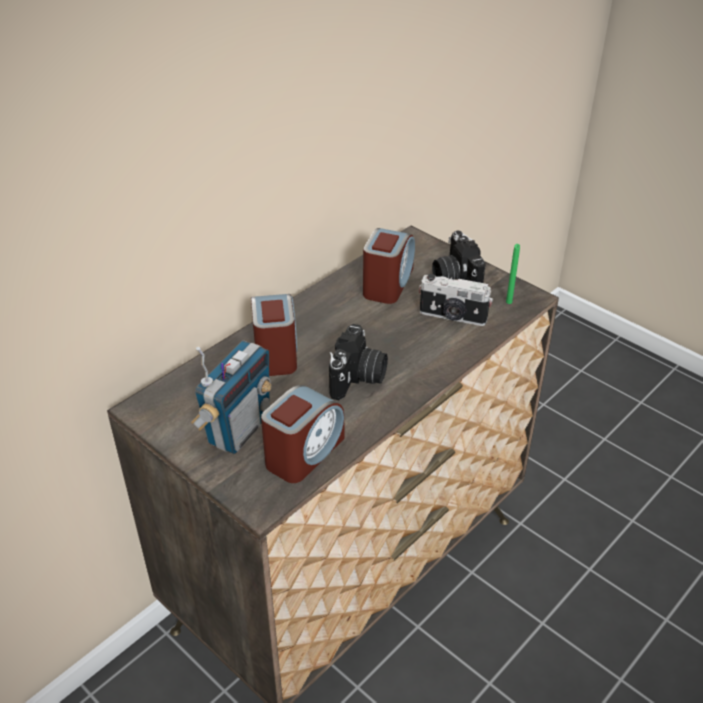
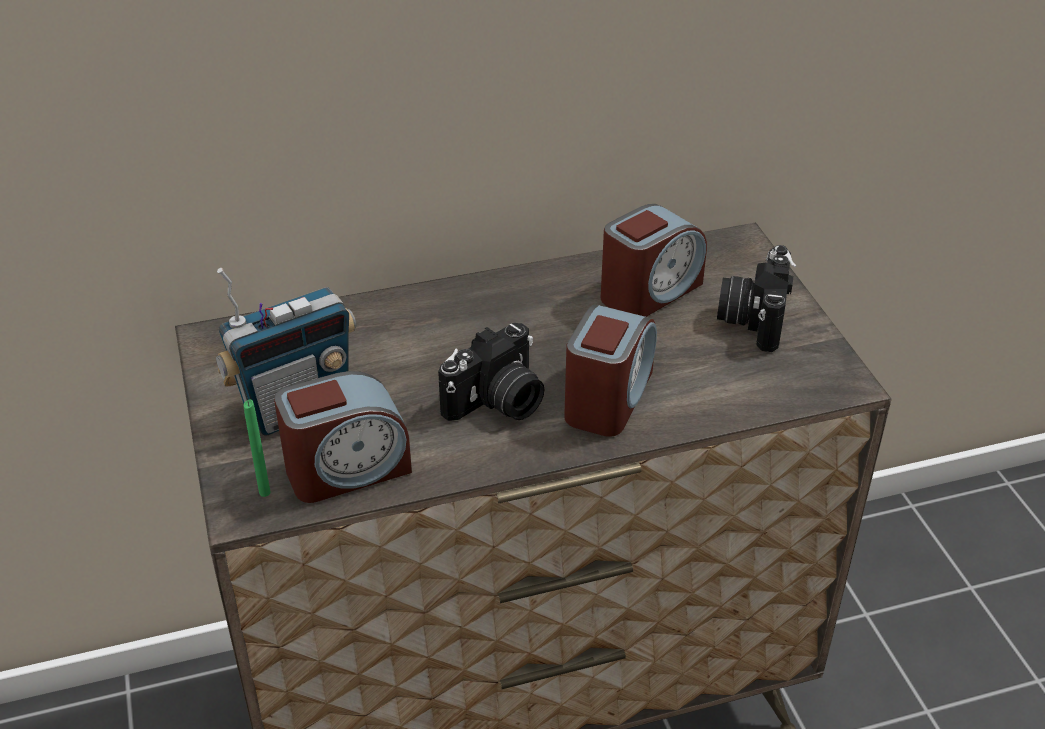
camera: 30 degrees right, 0 degrees up
(276, 352) = (424, 329): alarm clock -> alarm clock (608, 398)
(452, 317) = (701, 369): camera -> none
(509, 302) = (805, 378): green candle -> green candle (264, 492)

